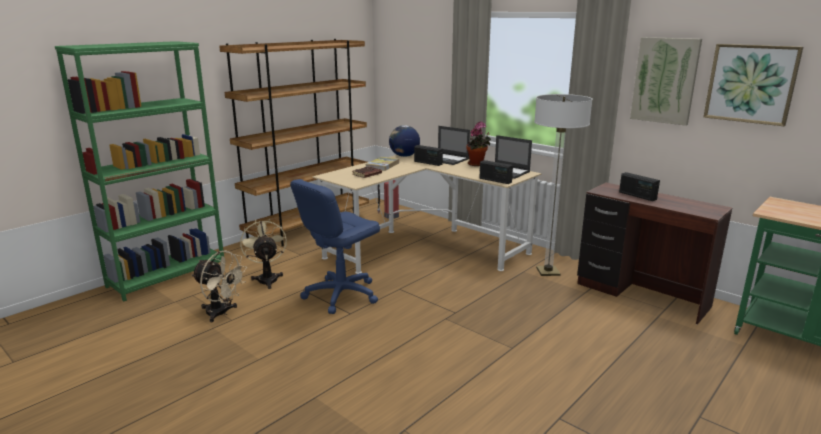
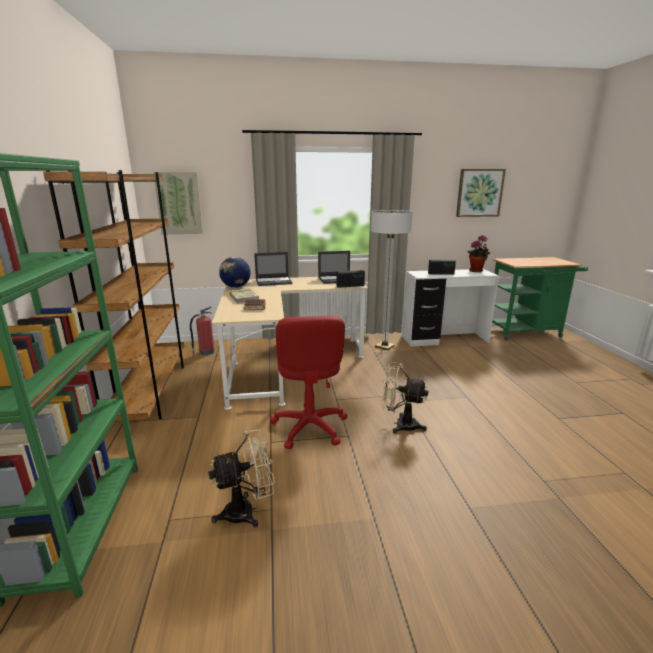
camera: 50 degrees left, 0 degrees up
(267, 278) = (215, 453): beige fan -> beige fan (400, 424)
(341, 295) = (309, 427): blue office chair -> red office chair
(428, 163) = (270, 287): radio -> none
(477, 164) = (305, 279): potted plant -> potted plant (477, 271)
(641, 296) = (445, 339): brown desk -> white desk
(665, 80) = (431, 195): picture -> picture (179, 203)

